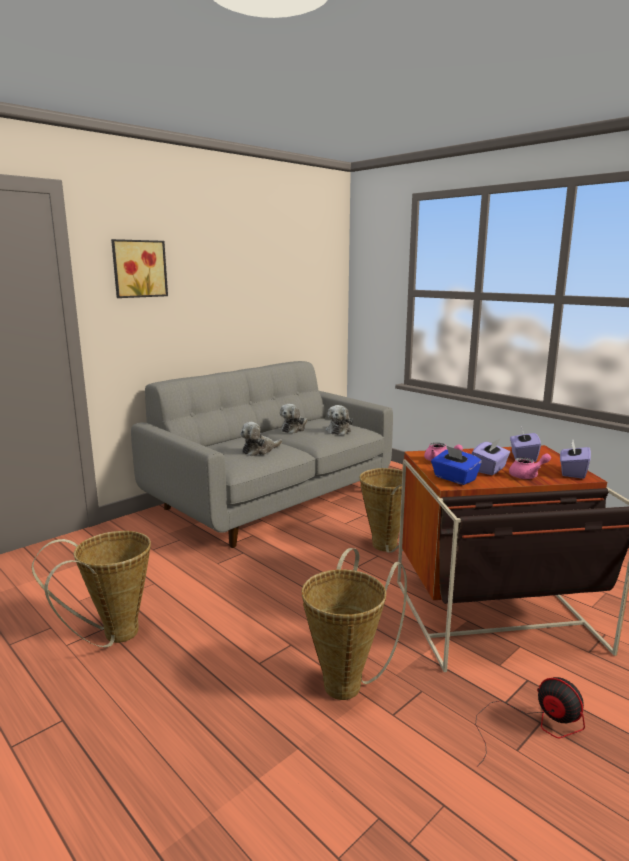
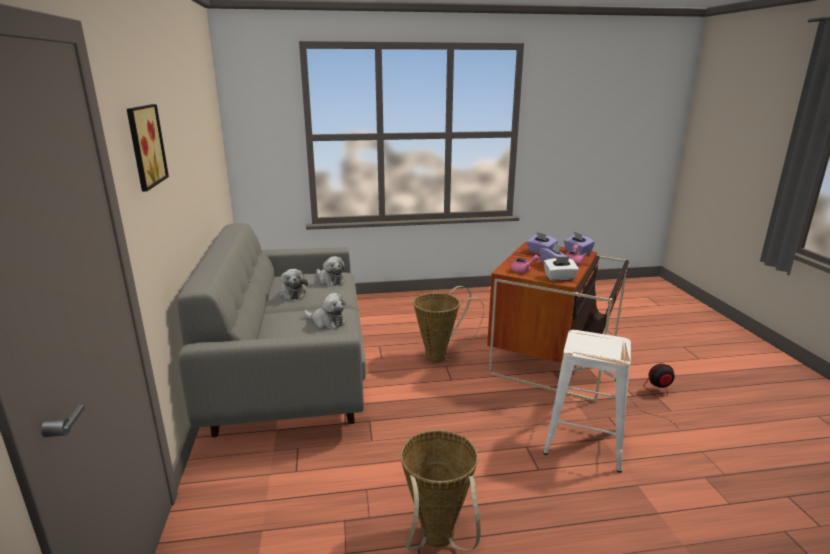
camera: 55 degrees left, 5 degrees up
(259, 450) = (326, 322): plush toy -> plush toy turned 60 degrees counterclockwise
(348, 682) = (584, 439): basket -> white stool
(454, 478) = (559, 278): blue tissue box -> white tissue box

